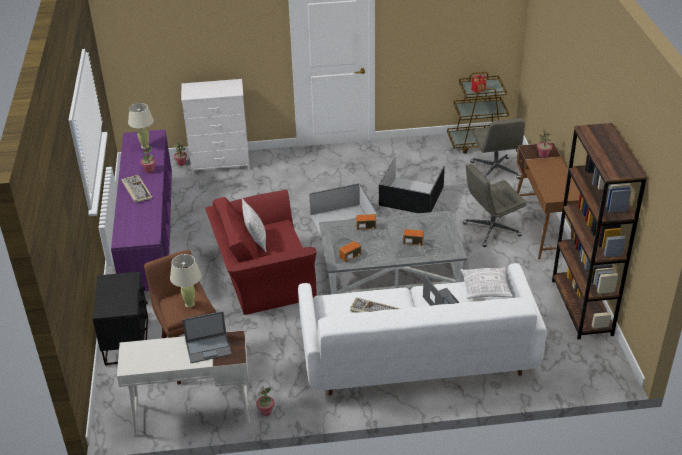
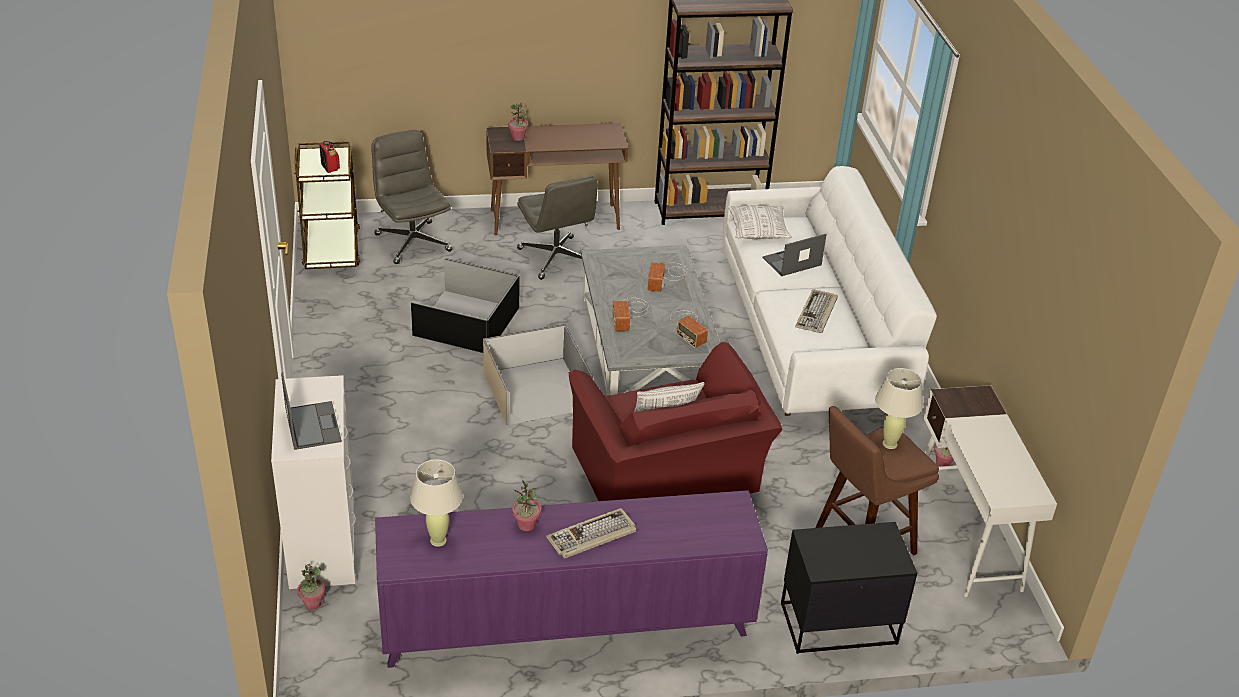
camera: 95 degrees left, 0 degrees up
(209, 348) = (974, 418): laptop -> laptop (312, 425)
(495, 171) = (412, 242): grey office chair -> grey office chair turned 105 degrees counterclockwise

